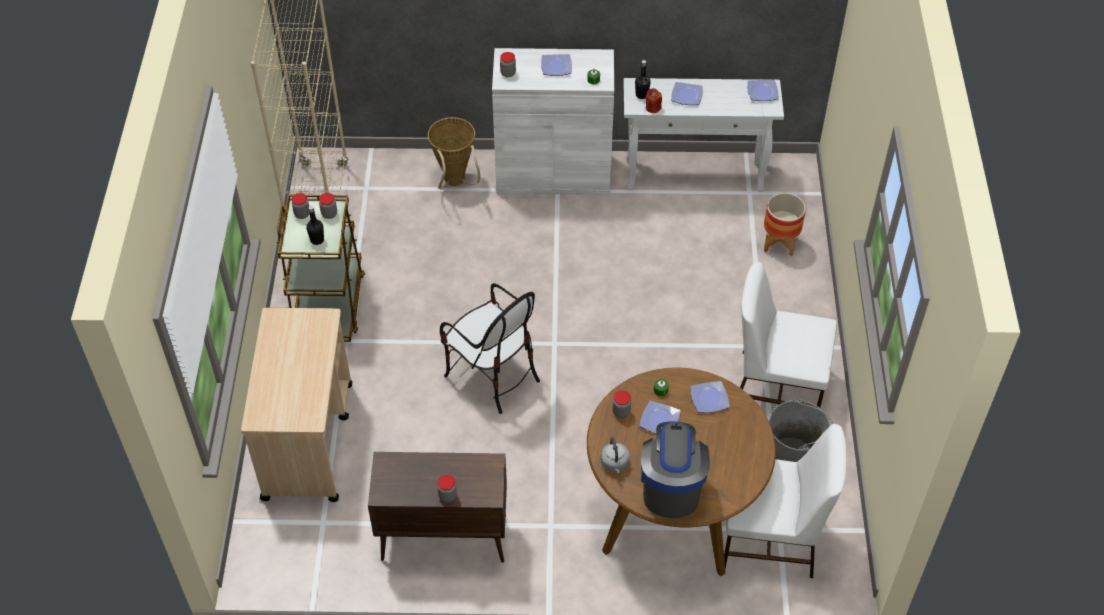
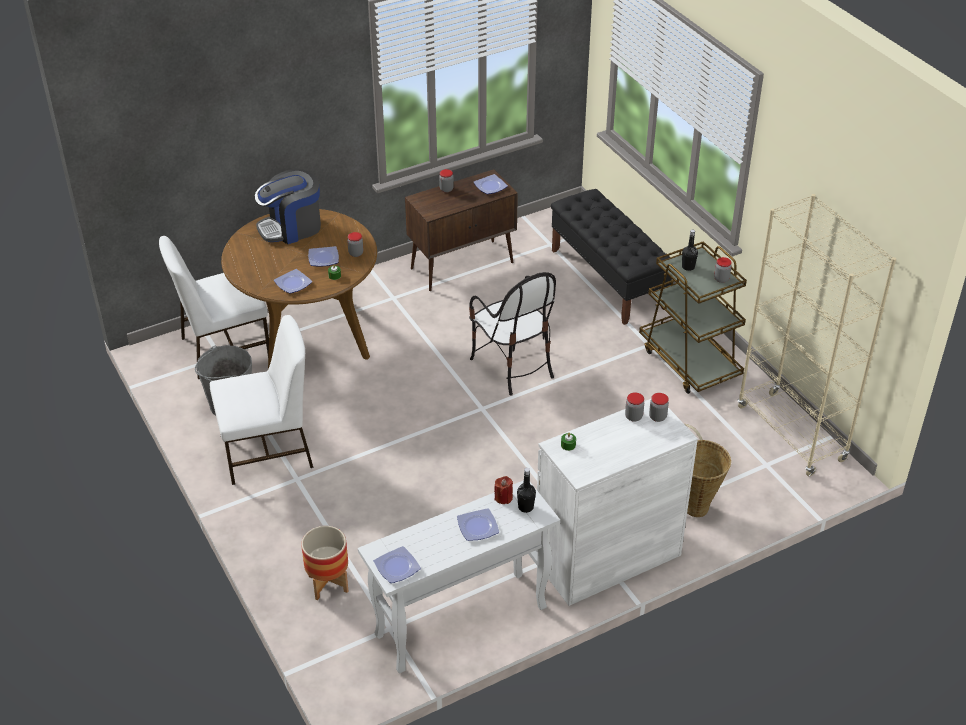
camera: 150 degrees right, 10 degrees down
(308, 439) = (608, 279): beige cart -> black bench
(329, 214) = (700, 287): jar -> jar (633, 416)
(492, 376) = (512, 366): chair -> chair turned 135 degrees counterclockwise
(555, 66) = (618, 443): plate -> plate (491, 186)
(615, 464) = (339, 225): grey kettle -> none
(671, 485) = (291, 228): coffee machine -> coffee machine turned 90 degrees clockwise

